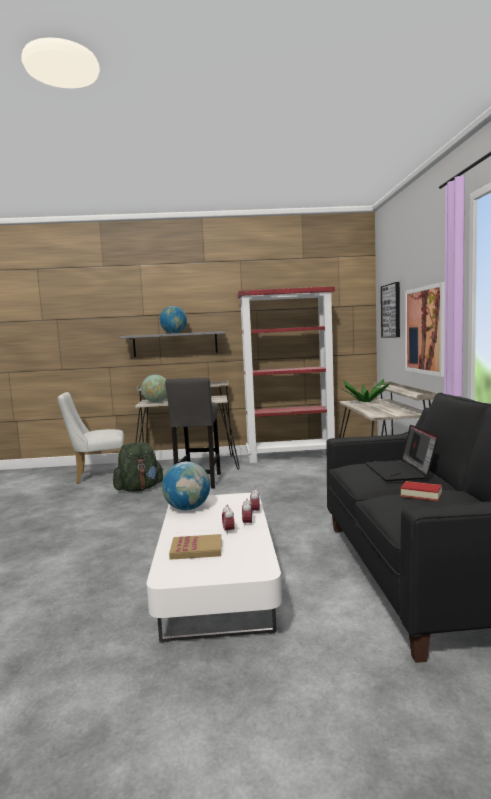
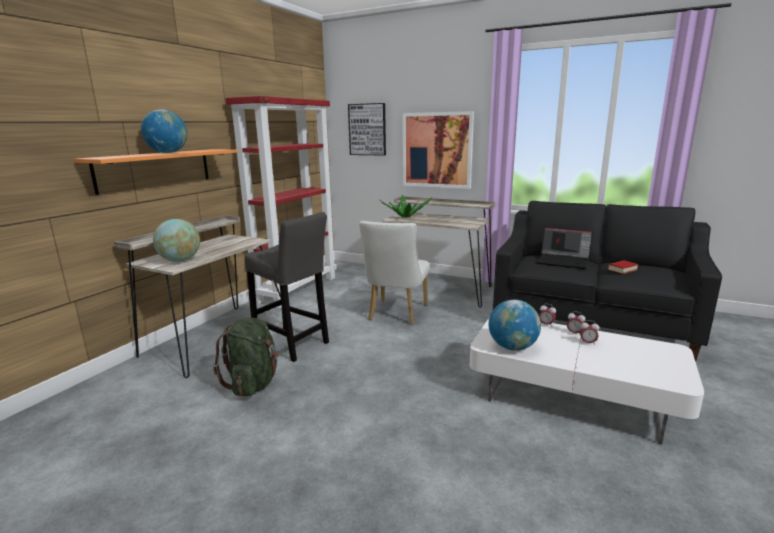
camera: 60 degrees left, 10 degrees up
(97, 476) = (128, 405): white chair -> white chair (396, 314)
(175, 344) = (155, 169): grey shelf -> orange shelf
(196, 549) = (624, 362): book -> none

